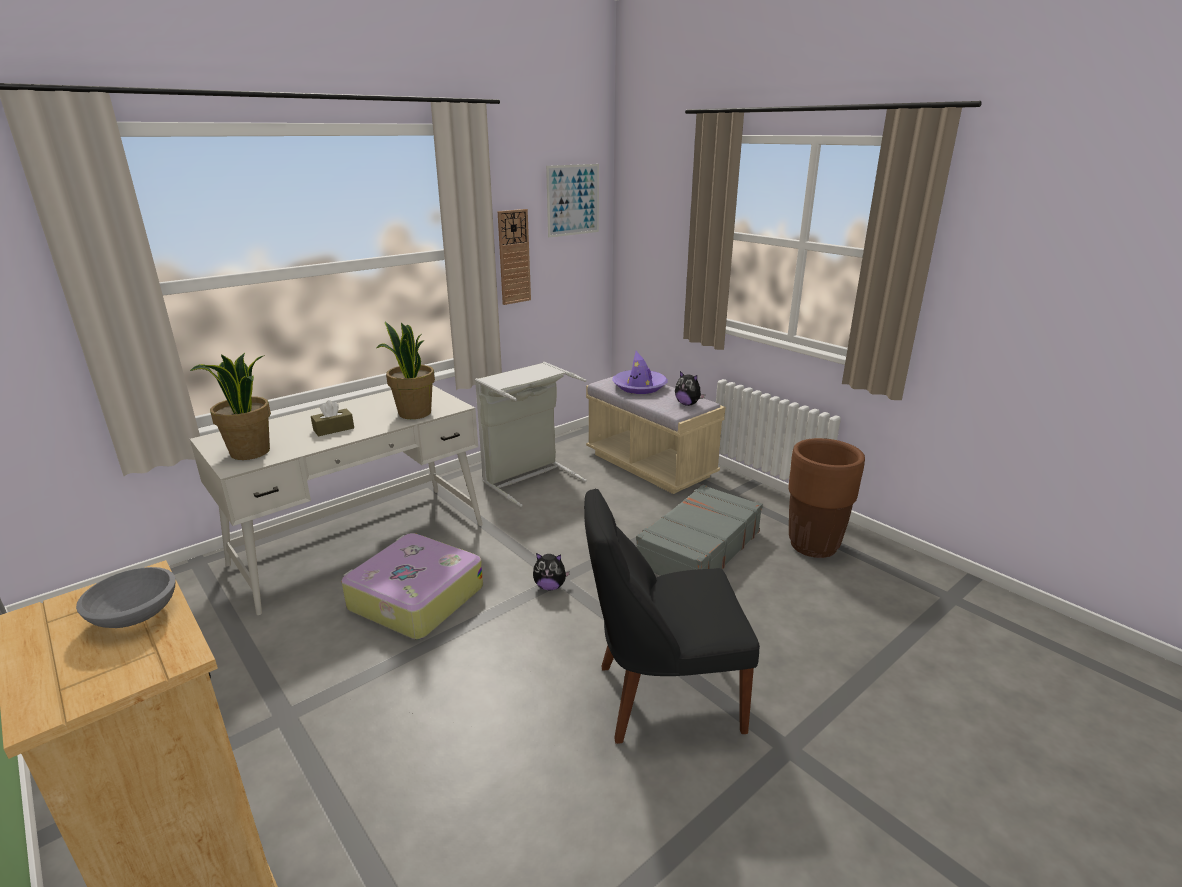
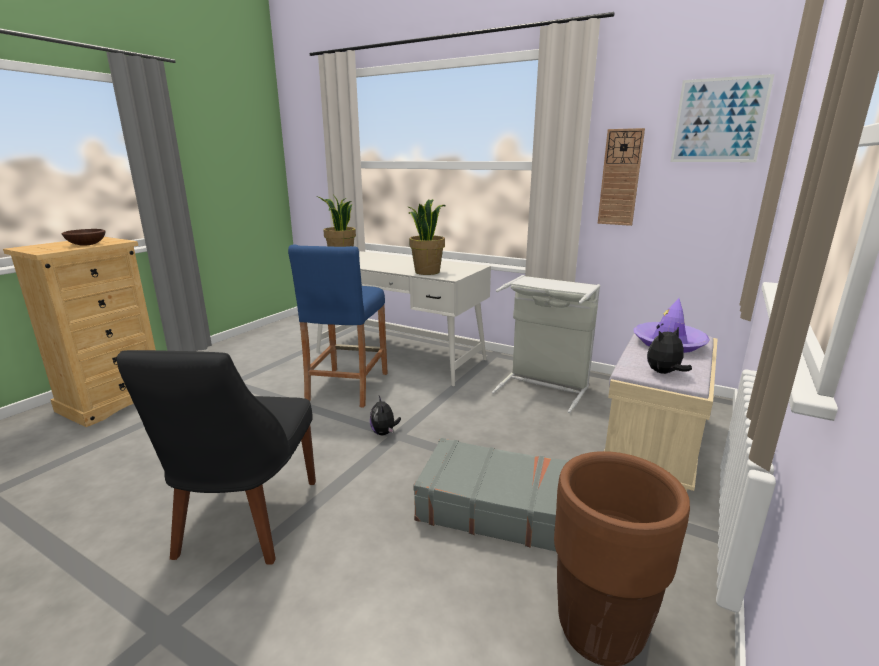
camera: 70 degrees right, 5 degrees down
(134, 615) = (87, 244): grey bowl -> brown bowl
(333, 429) = (384, 264): brown tissue box -> none
(414, 598) = (347, 387): suitcase -> blue stool
(662, 697) = (245, 522): black chair -> black chair turned 150 degrees counterclockwise
(687, 404) = (664, 373): plush toy -> plush toy turned 45 degrees clockwise

